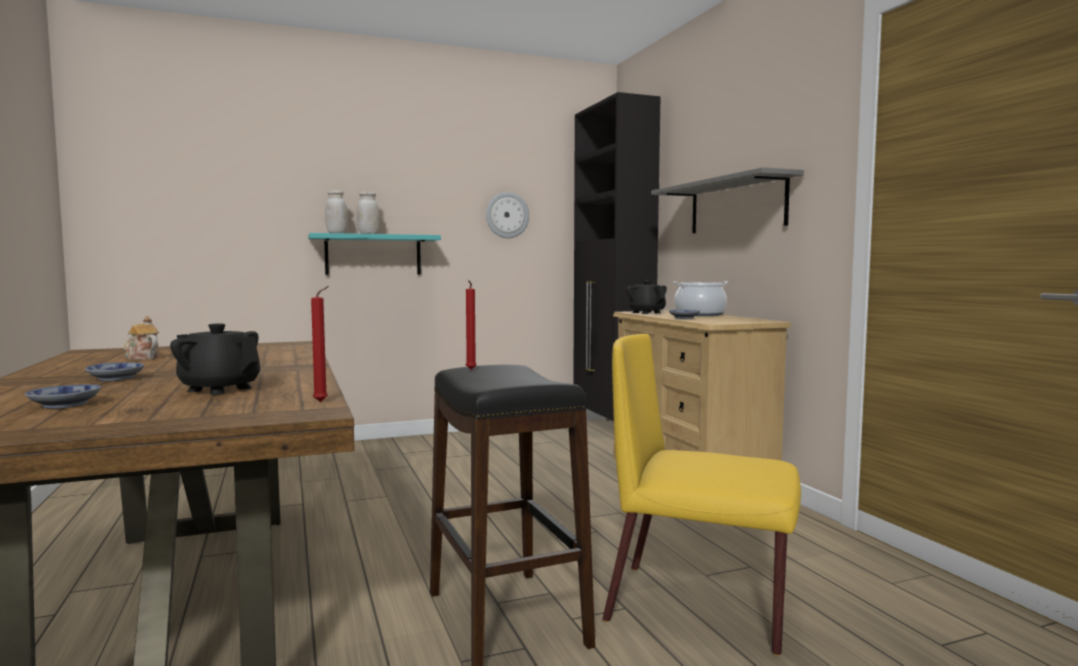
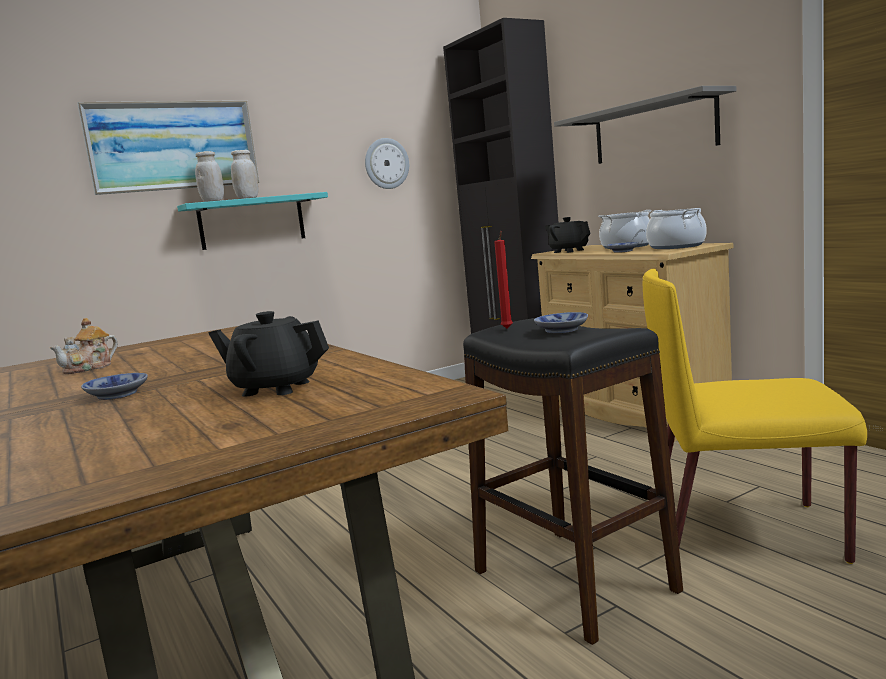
camera: 10 degrees left, 5 degrees up
(68, 405) = (133, 432): bowl -> bowl (563, 330)
(141, 357) = (90, 368): teapot -> teapot turned 75 degrees counterclockwise
(312, 183) = (173, 146): none -> picture
(323, 401) = (429, 383): red candle -> none
(736, 319) = (676, 246): none -> cooking pot

